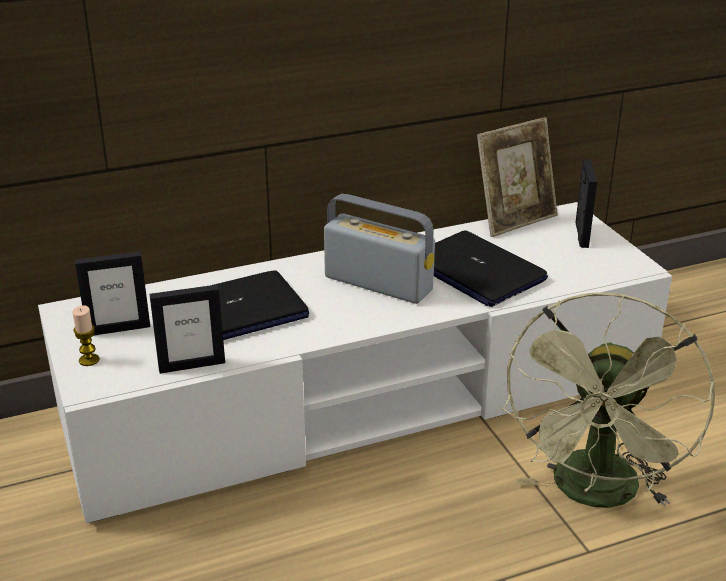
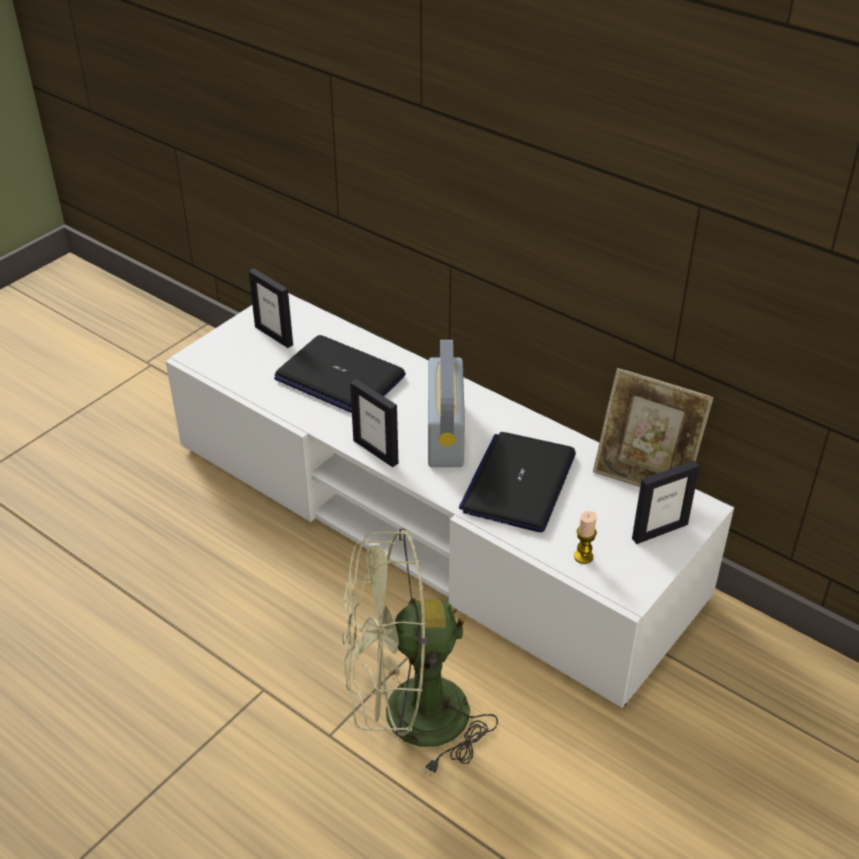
camera: 60 degrees right, 10 degrees up
(89, 360) = (227, 342): candle -> candle (583, 556)
(192, 365) = (254, 388): picture frame -> picture frame (376, 451)

